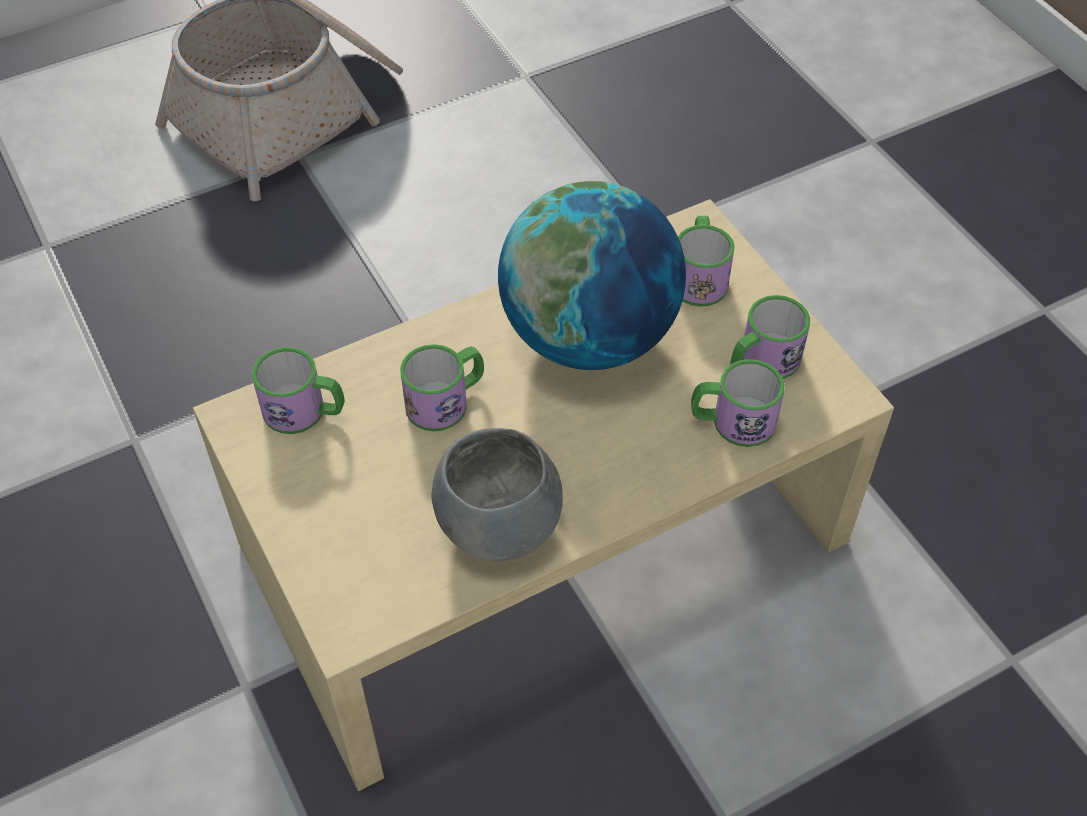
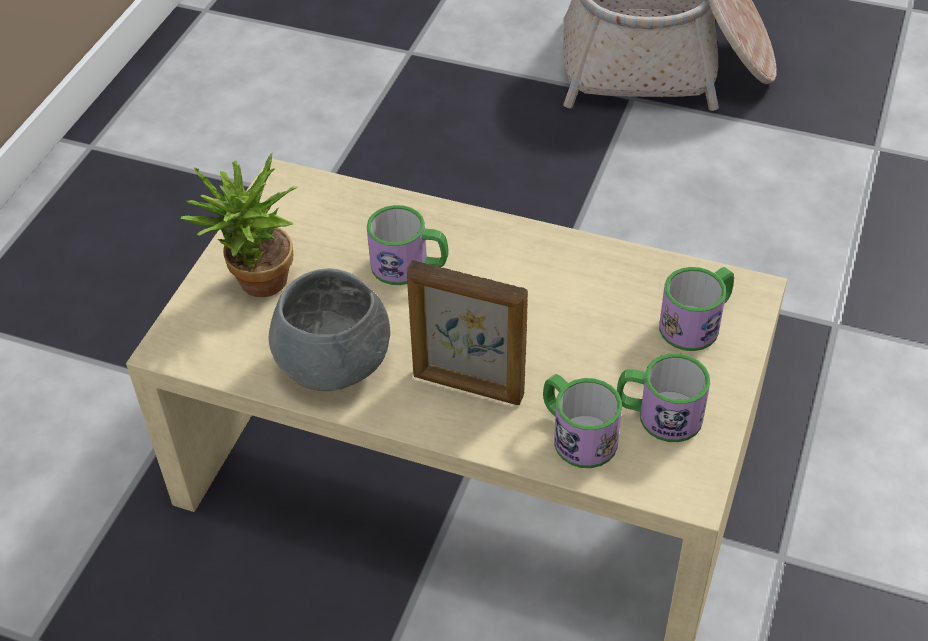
camera: 50 degrees right, 5 degrees down
(304, 411) = (322, 207): mug -> none
(346, 520) = (256, 286): none -> potted plant
(589, 337) = (557, 300): globe -> none
(617, 453) = (468, 386): none -> picture frame

